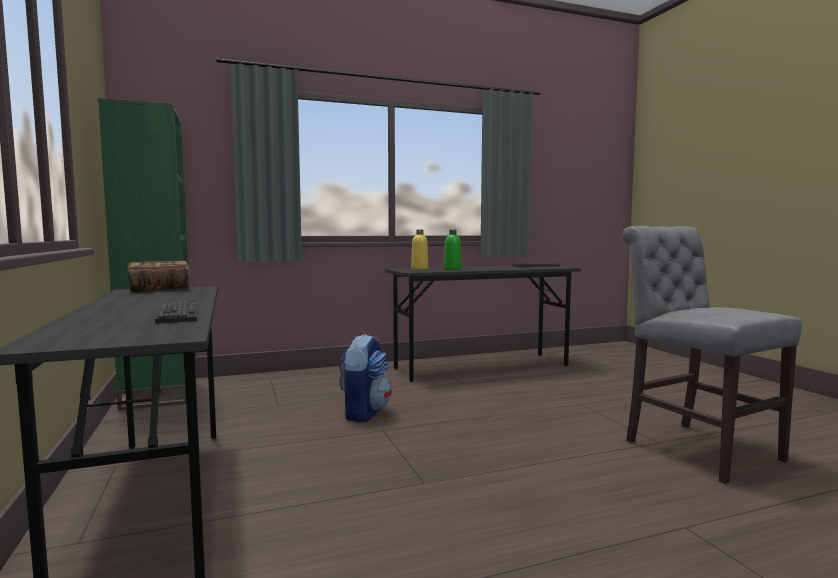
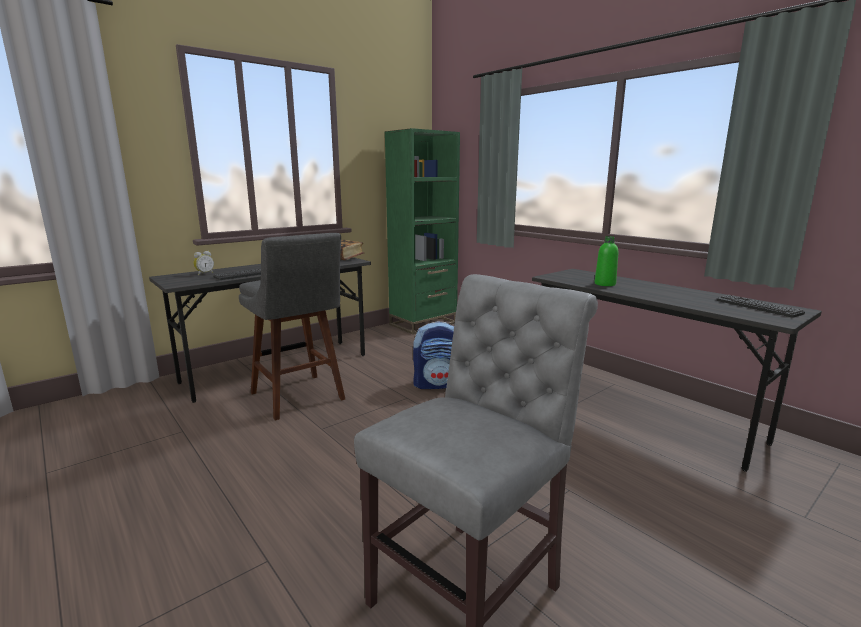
camera: 70 degrees right, 10 degrees up
(94, 327) = (204, 274): none -> alarm clock
(312, 492) = (299, 398): none -> grey stool
(419, 269) = (583, 276): yellow bottle -> none

